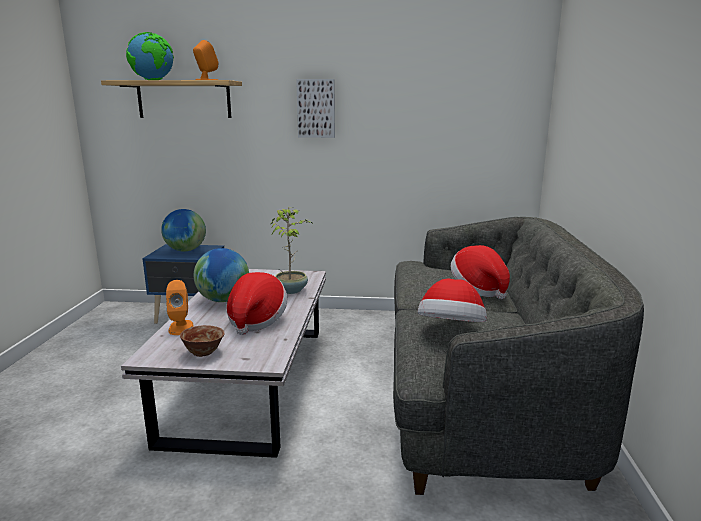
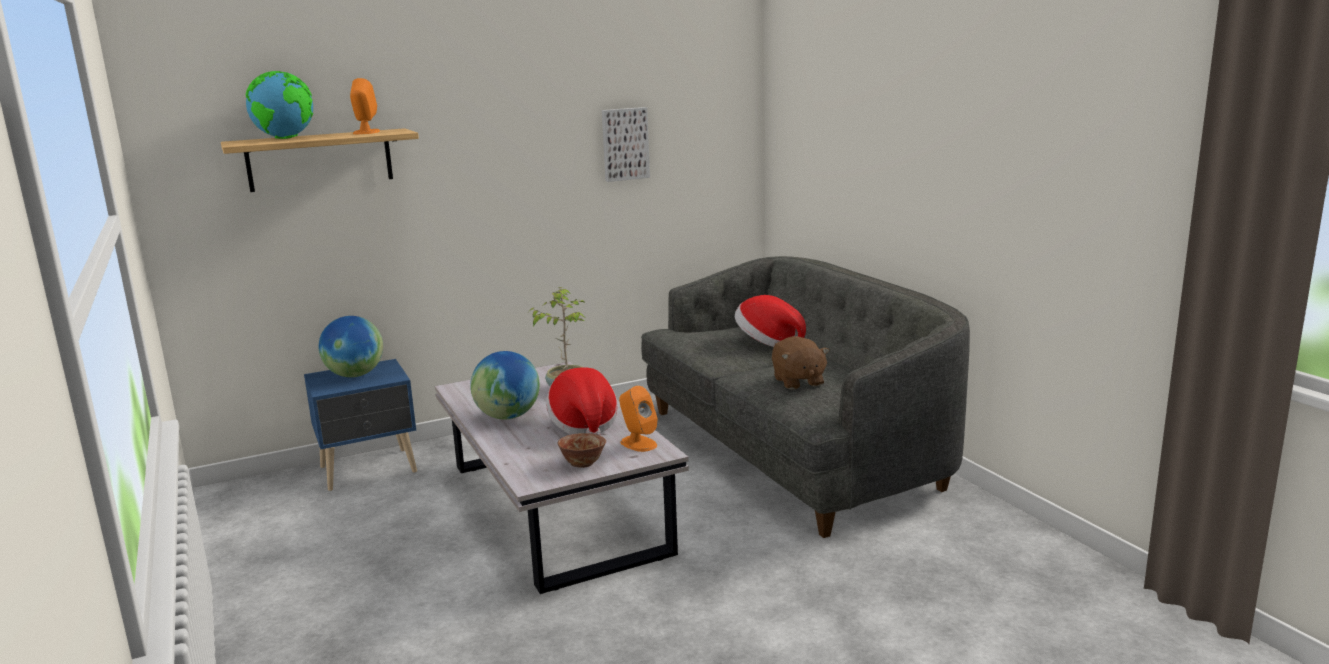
camera: 30 degrees left, 0 degrees up
(181, 327) = (513, 451): orange speaker -> orange speaker (638, 443)
(316, 108) = (508, 155): picture -> picture (624, 144)
(451, 330) = (798, 382): hat -> brown plush toy

